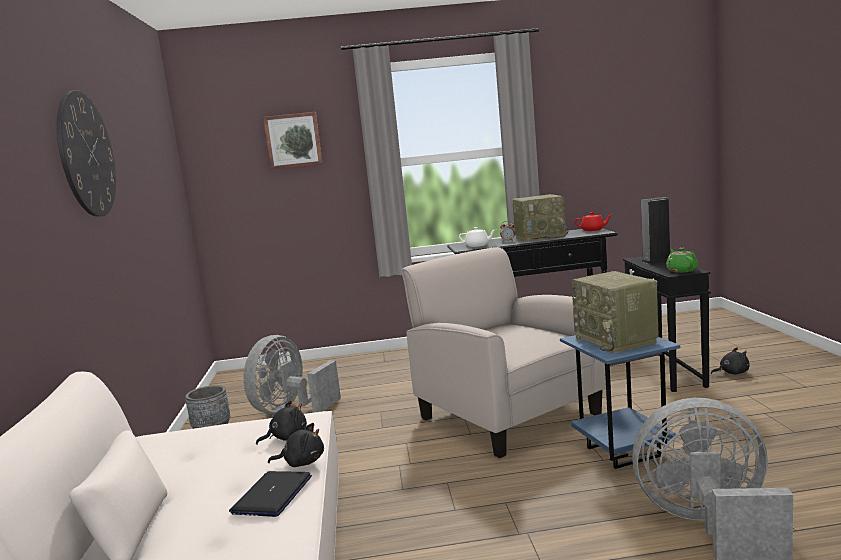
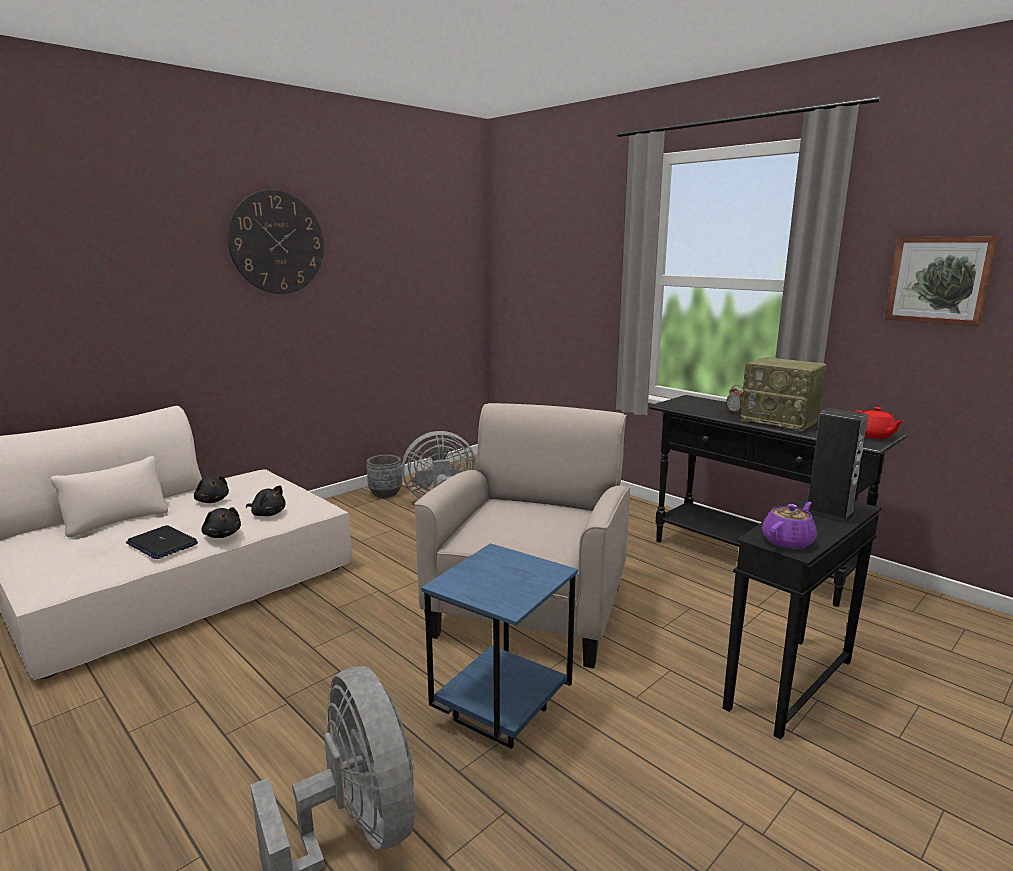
camera: 50 degrees right, 5 degrees up
(272, 495) = (162, 544): laptop -> laptop turned 120 degrees counterclockwise
(293, 140) = (571, 240): picture -> picture (939, 280)
(477, 245) = (692, 406): white teapot -> none
(617, 340) = (503, 576): radio -> none
(681, 270) = (788, 541): green teapot -> purple teapot
(732, 373) = (868, 751): black plush toy -> black plush toy (212, 501)

